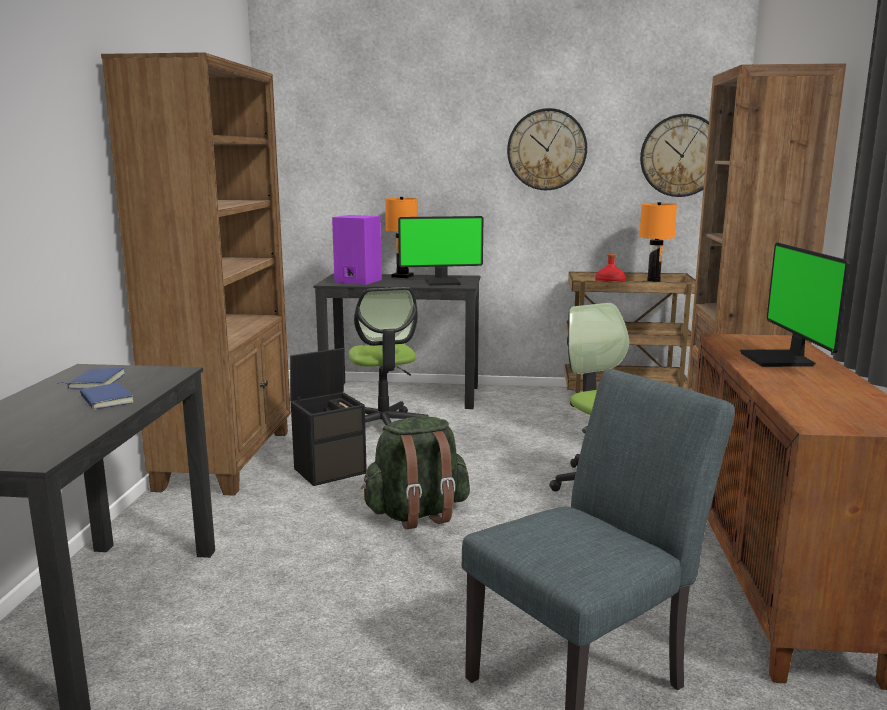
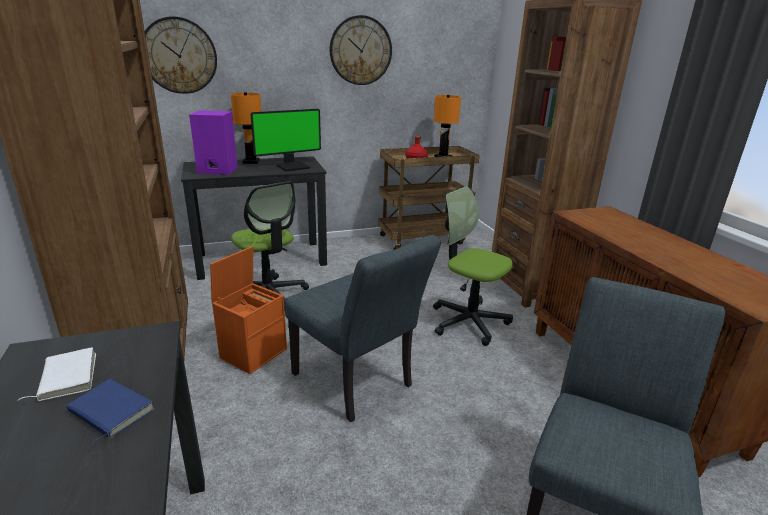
camera: 25 degrees left, 10 degrees up
(95, 382) = (66, 377): blue book -> white book
(330, 470) = (254, 352): black storage box -> orange storage box
(417, 514) = (357, 384): green backpack -> grey chair
(681, 155) = (456, 57): wall clock -> wall clock (179, 56)
(780, 360) = (637, 235): monitor -> none

